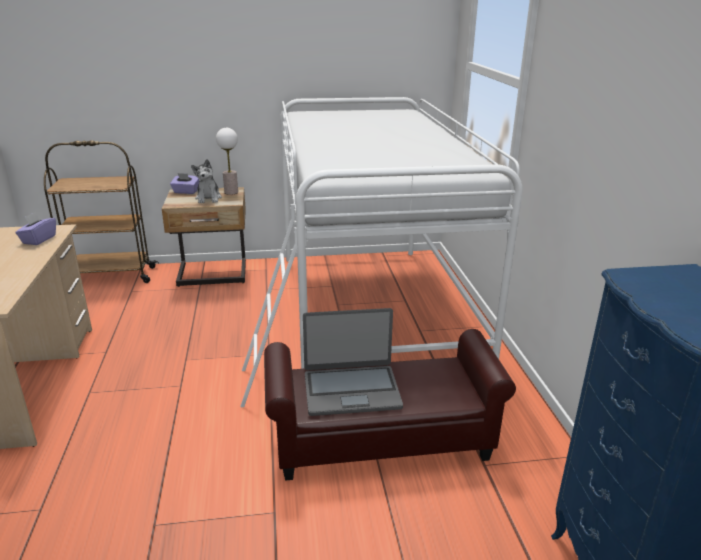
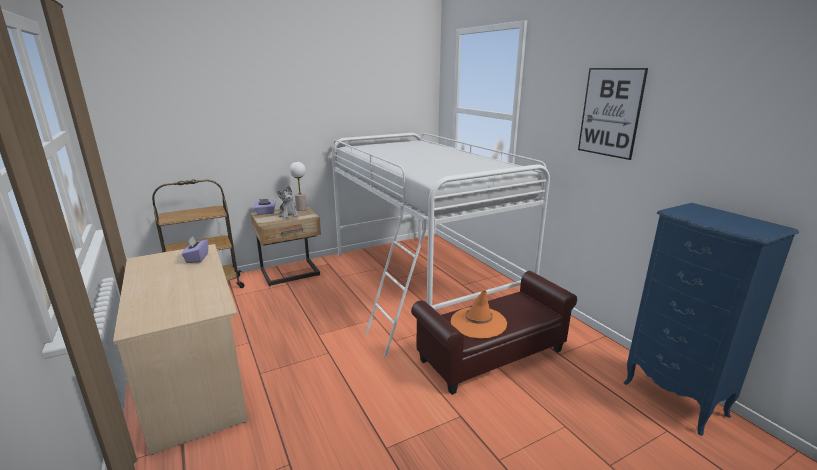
camera: 20 degrees left, 5 degrees down
(351, 390) = (478, 322): laptop -> orange hat
(623, 87) = (610, 112): none -> picture

